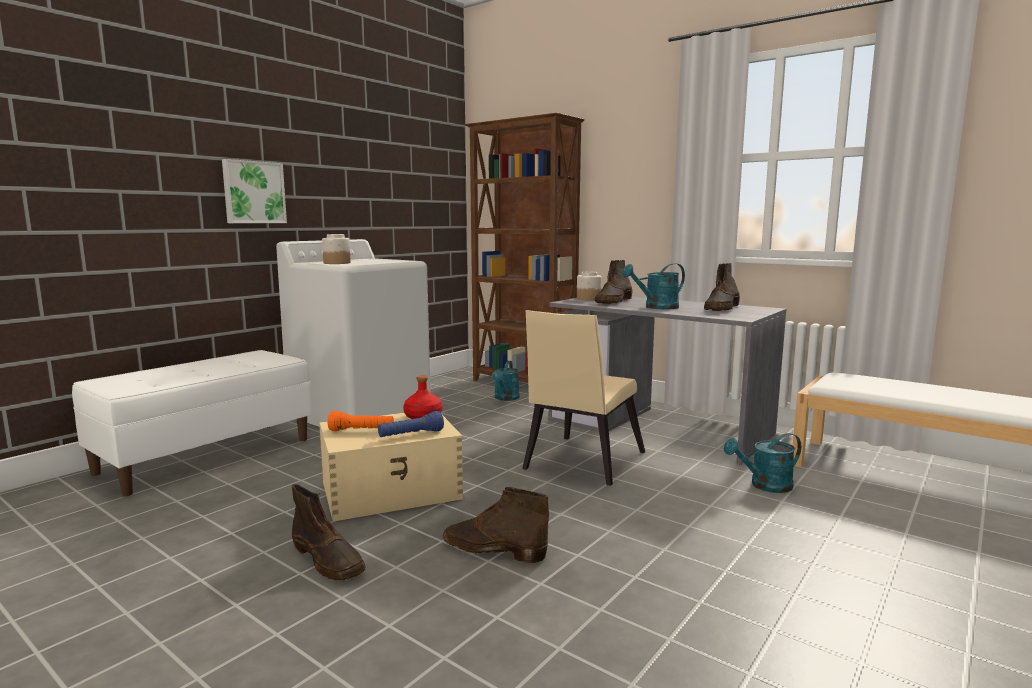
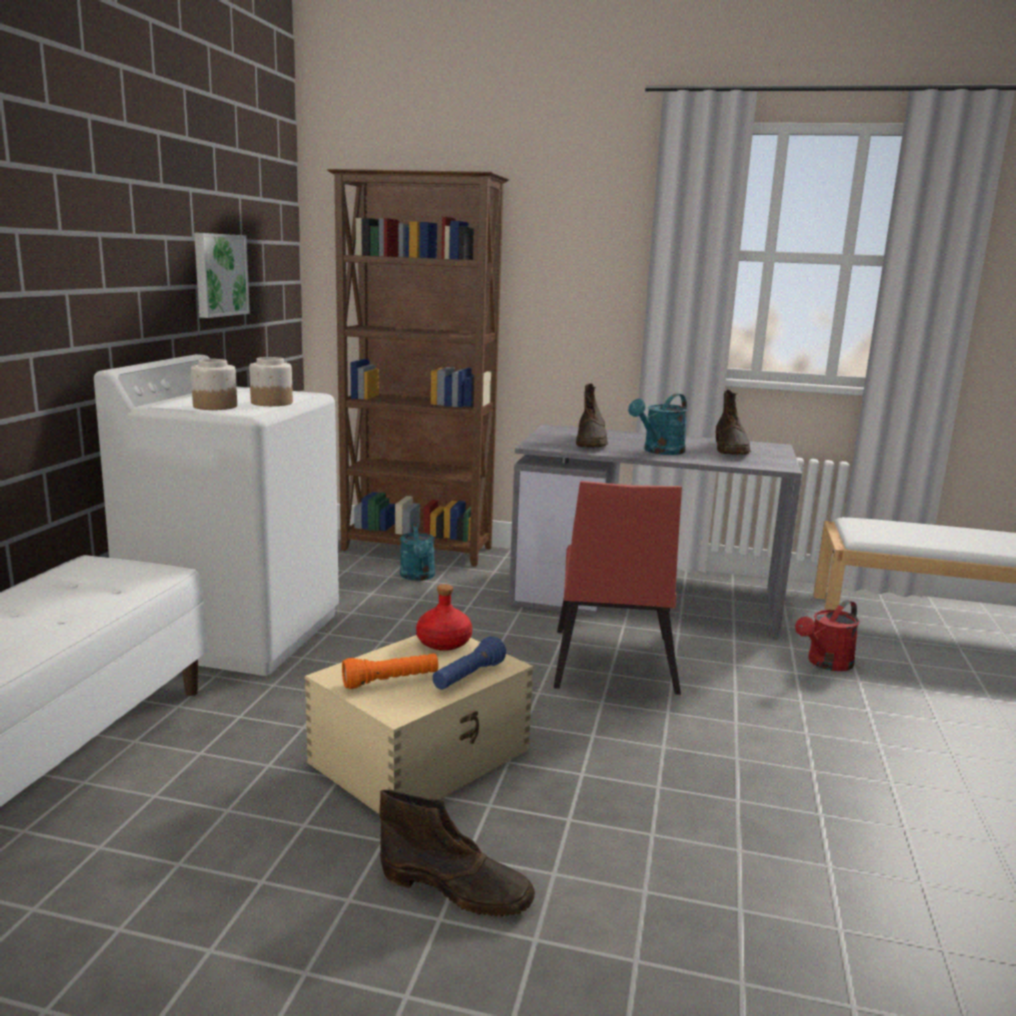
camera: 25 degrees left, 5 degrees up
(253, 192) = (52, 288): picture -> picture (219, 275)
(493, 549) = (641, 816): brown boot -> none
(580, 463) = (611, 666): beige chair -> red chair
(588, 298) = (549, 437): jar -> jar (271, 403)
(765, 486) = (826, 664): turquoise watering can -> red watering can

